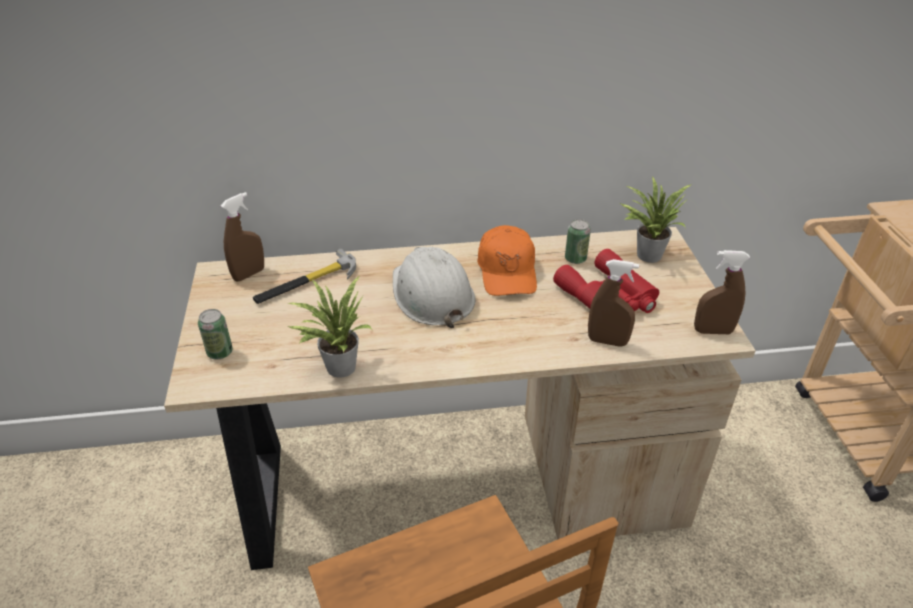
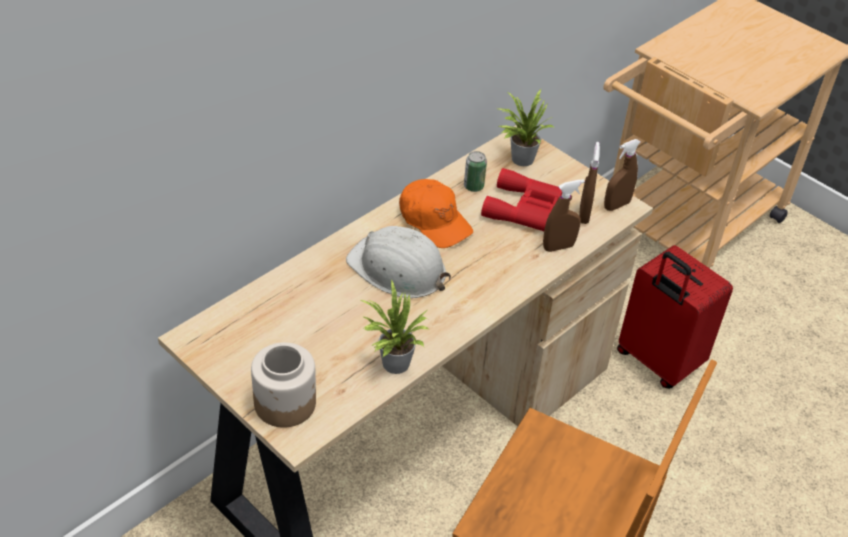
camera: 40 degrees left, 5 degrees up
(220, 352) = (286, 403): can -> jar
(249, 274) = (223, 325): brown spray bottle -> brown spray bottle (584, 214)
(307, 283) = (284, 308): hammer -> none
(753, 549) = (657, 362): none -> red suitcase

